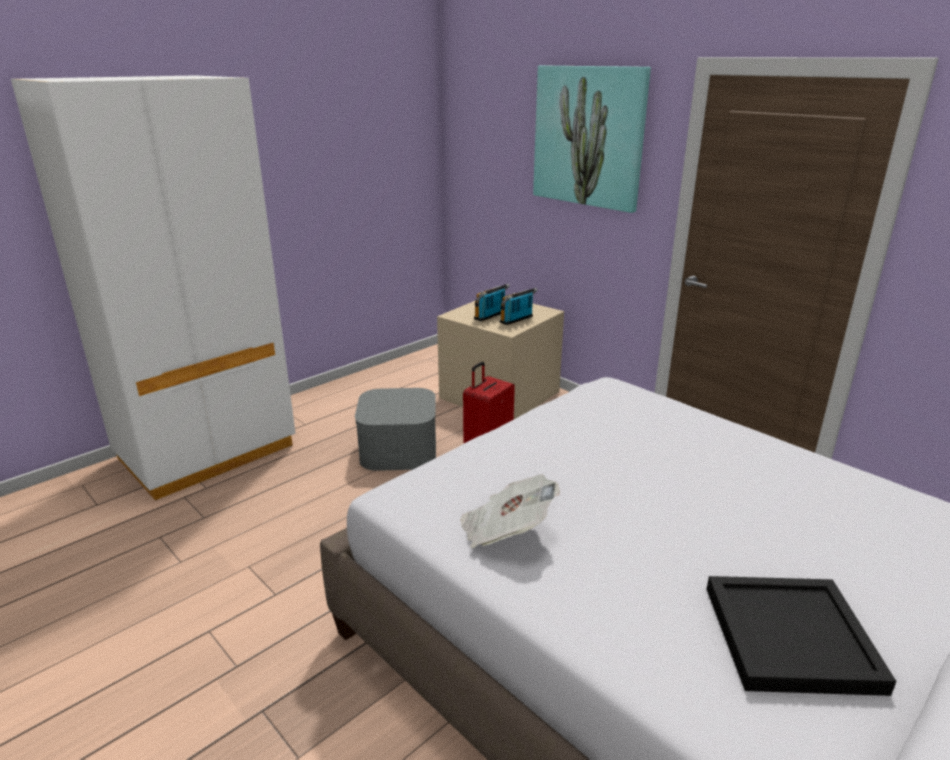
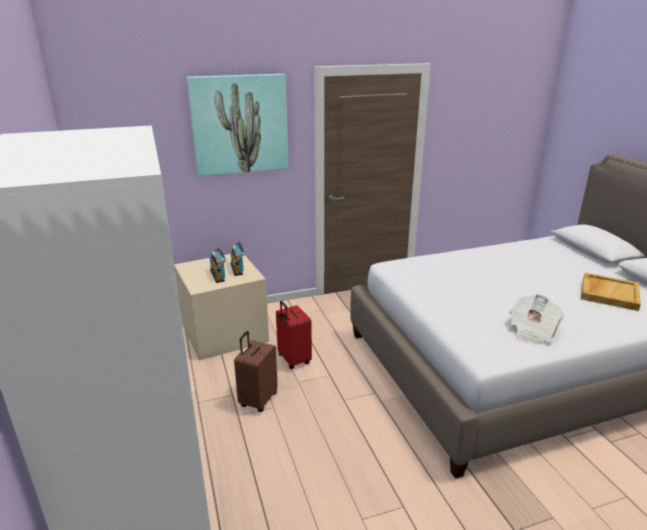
camera: 65 degrees left, 0 degrees up
(399, 449) = (257, 400): grey storage box -> brown suitcase
(791, 636) = (608, 293): black tray -> beige tray

